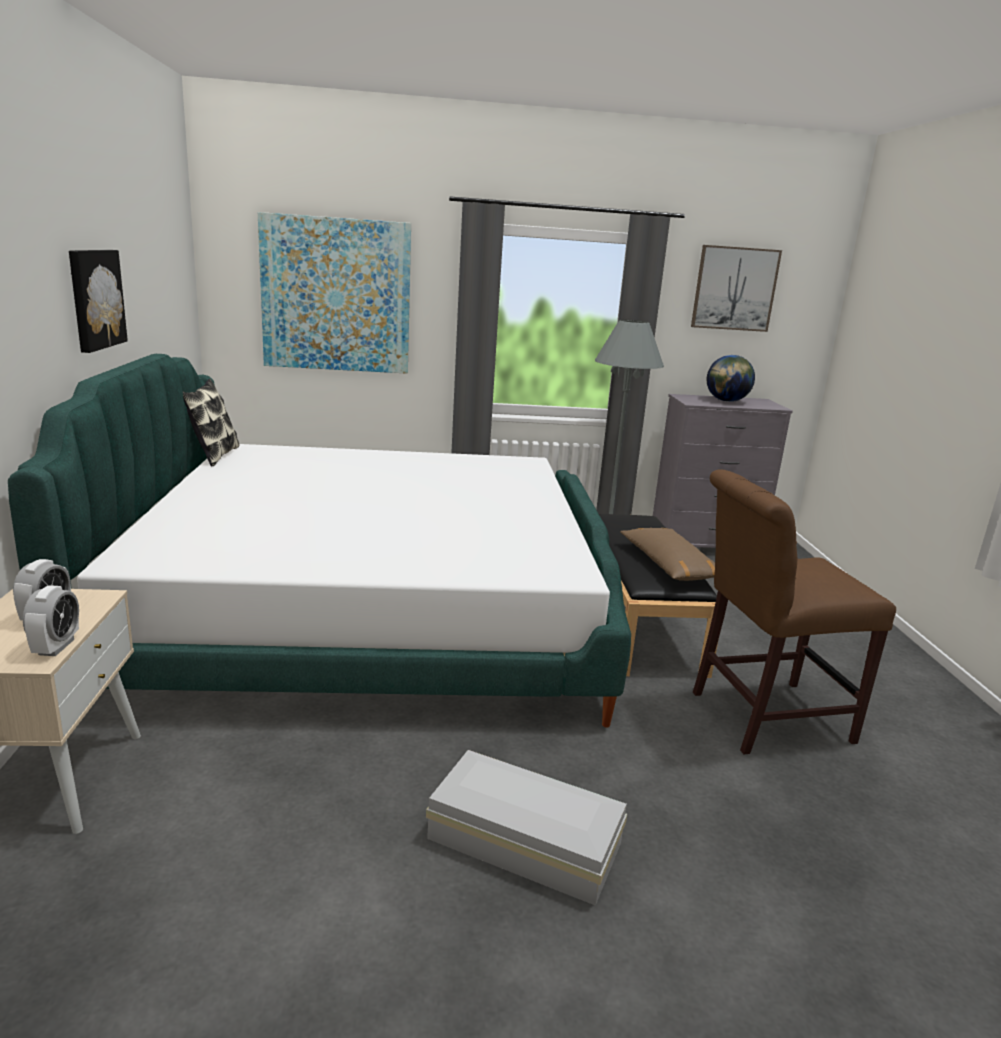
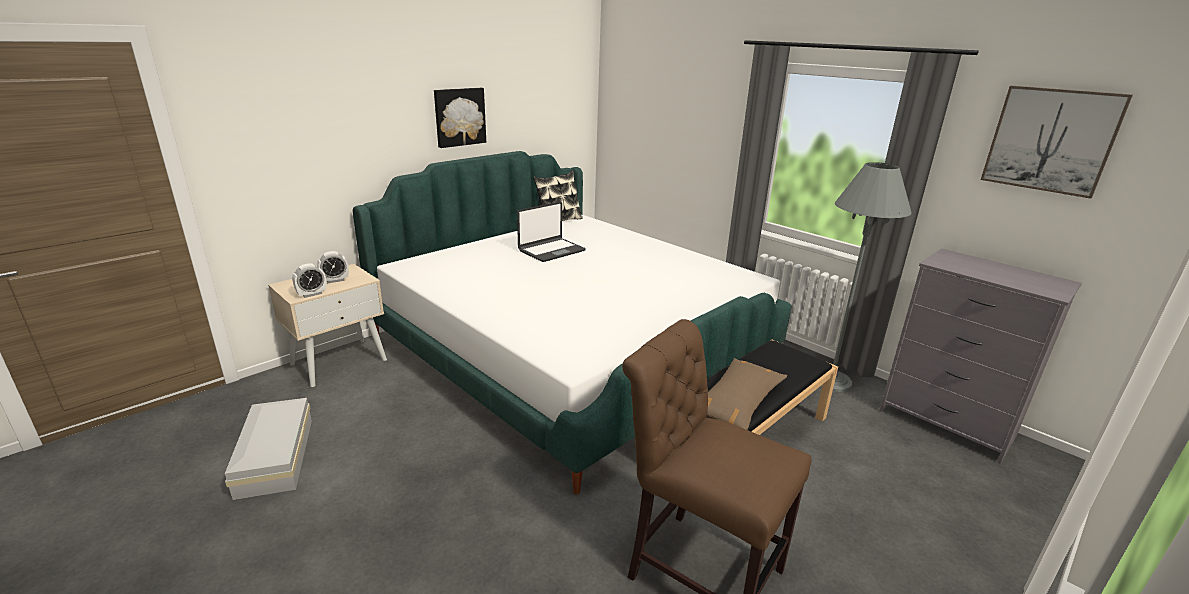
camera: 50 degrees right, 5 degrees up
(289, 488) = (551, 250): none -> laptop
(336, 295) = (669, 119): picture -> none
(526, 844) = (418, 515): white storage box -> white storage box (273, 458)
(726, 401) = (995, 271): globe -> none

